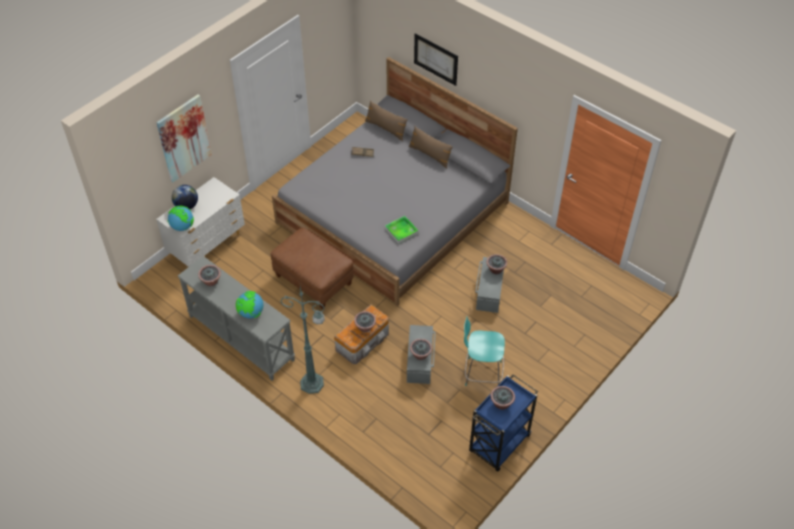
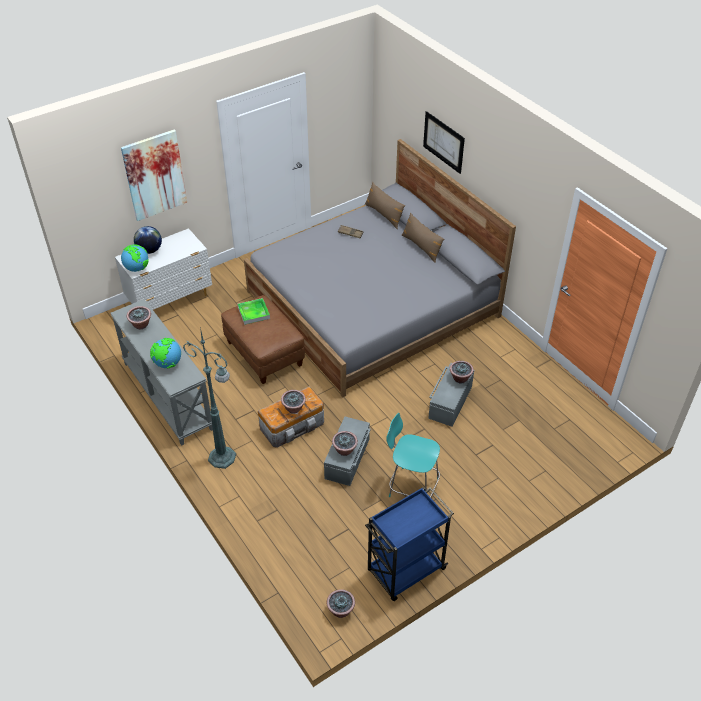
camera: 15 degrees right, 5 degrees down
(401, 231) = (363, 315): tray -> tray (253, 313)
(501, 404) = (405, 518): potted plant -> potted plant (340, 610)

